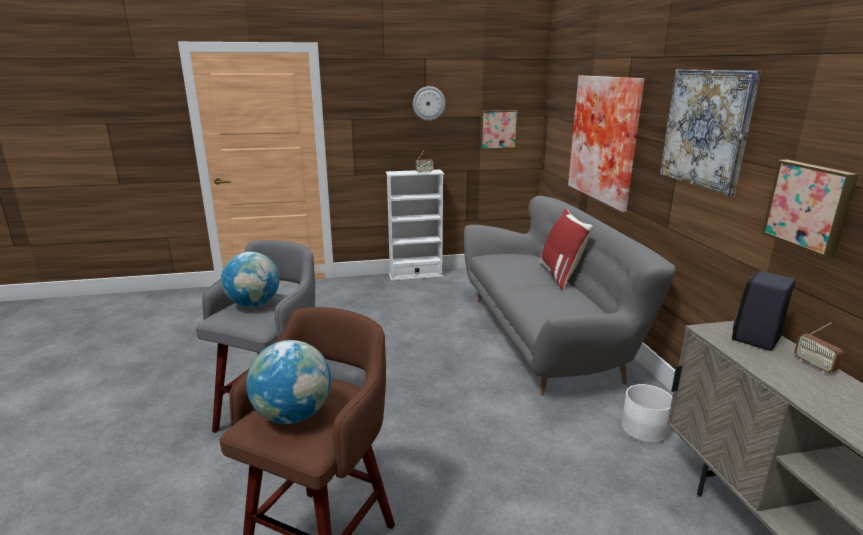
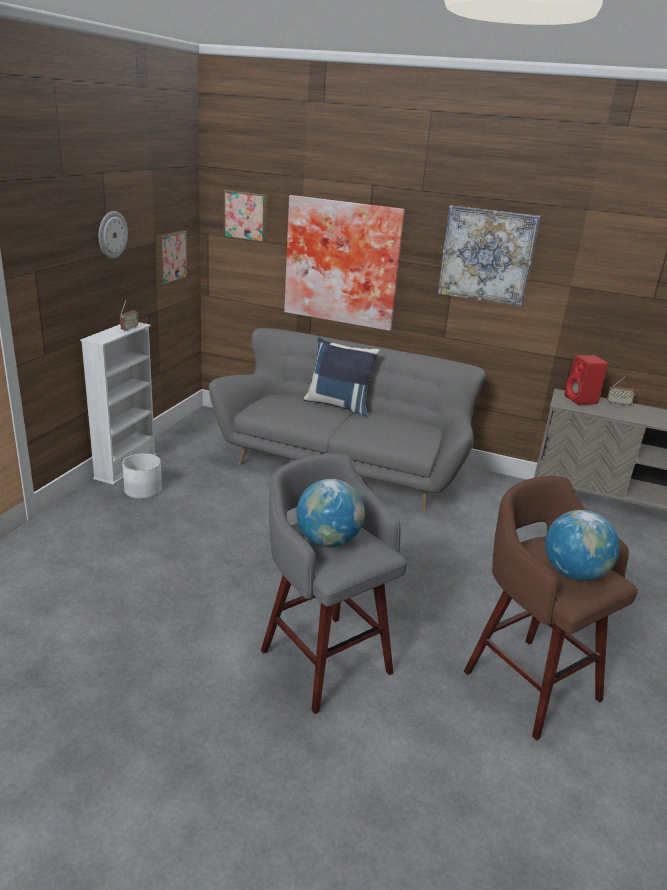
camera: 60 degrees left, 5 degrees up
(561, 276) = (339, 405): red pillow -> blue pillow
(644, 429) = (497, 496): white planter -> white planter (143, 489)
(755, 340) = (581, 400): black speaker -> red speaker
(809, 206) = (589, 308): picture -> picture (246, 215)

